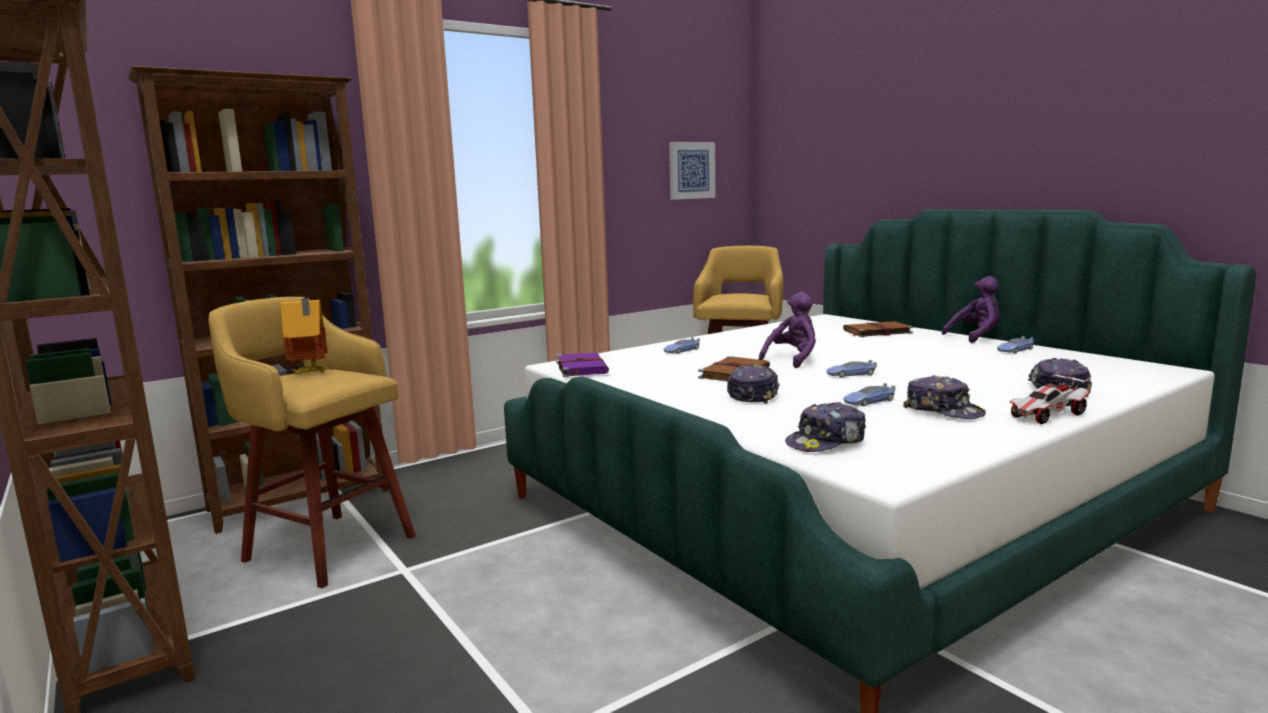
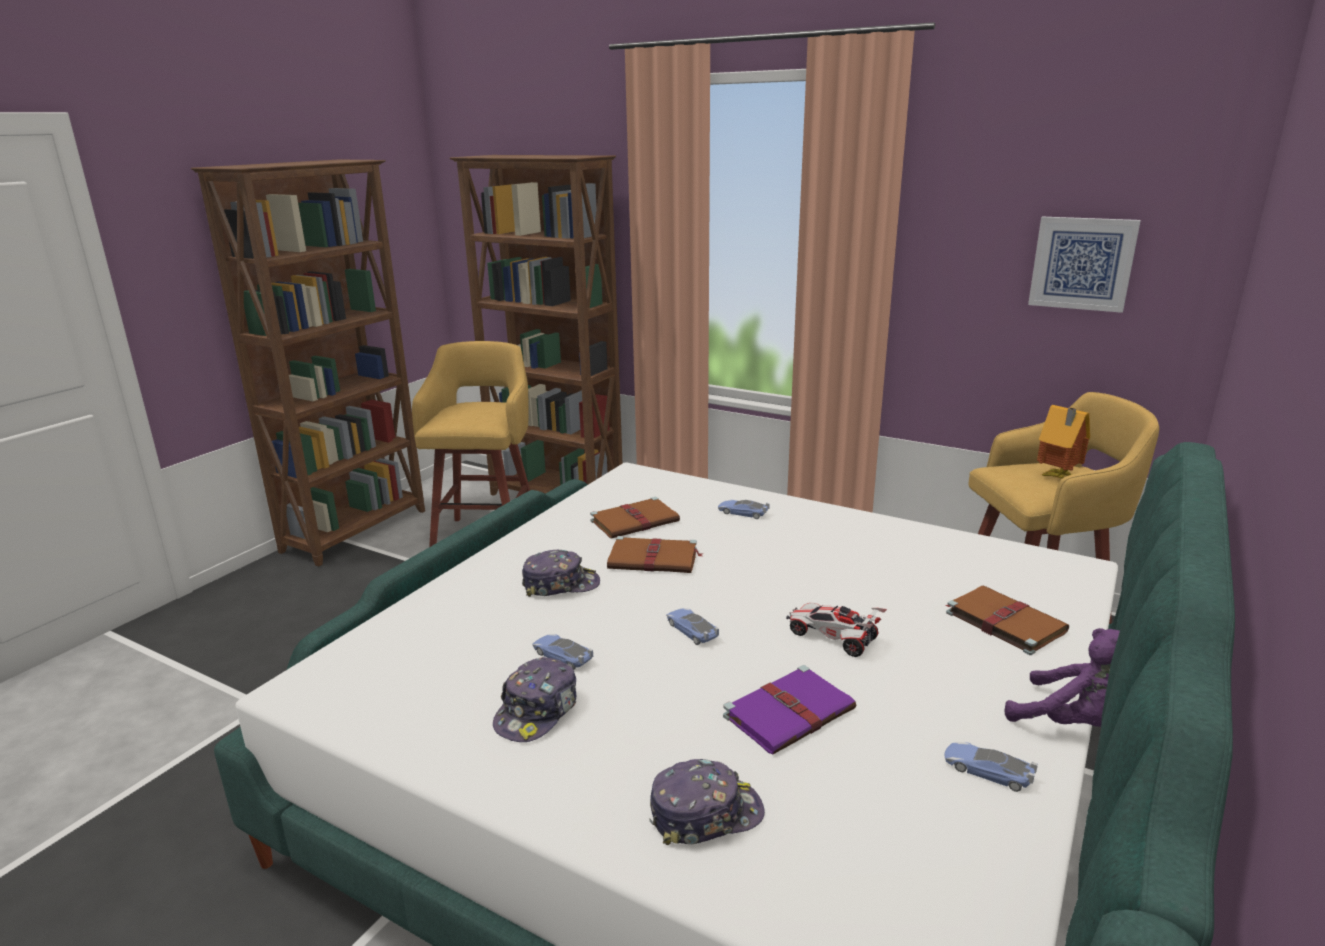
camera: 65 degrees right, 10 degrees up
(309, 373) = (480, 408): toy house -> toy house (1057, 478)
(581, 367) = (621, 484): purple book -> purple book (790, 712)
(659, 371) = (636, 521): none -> brown book
(792, 359) = (747, 582): purple plush toy -> none
(826, 442) = (398, 647): cap -> none
(1047, 415) = (541, 799): toy car -> toy car (832, 638)

